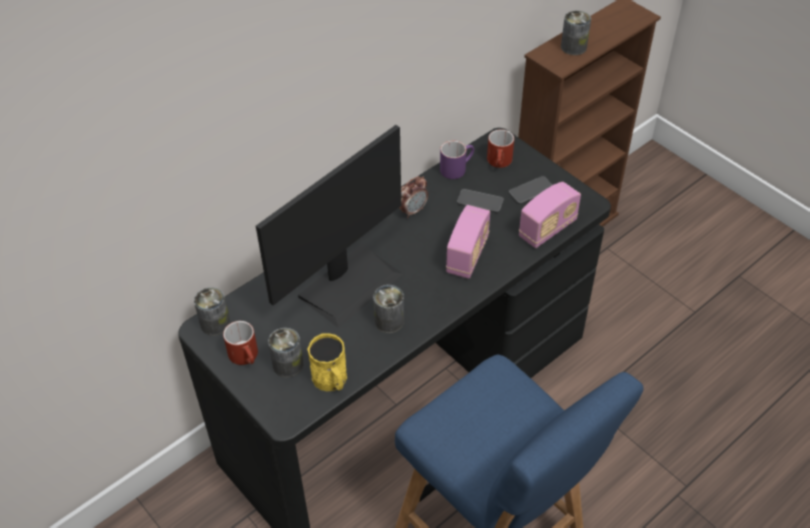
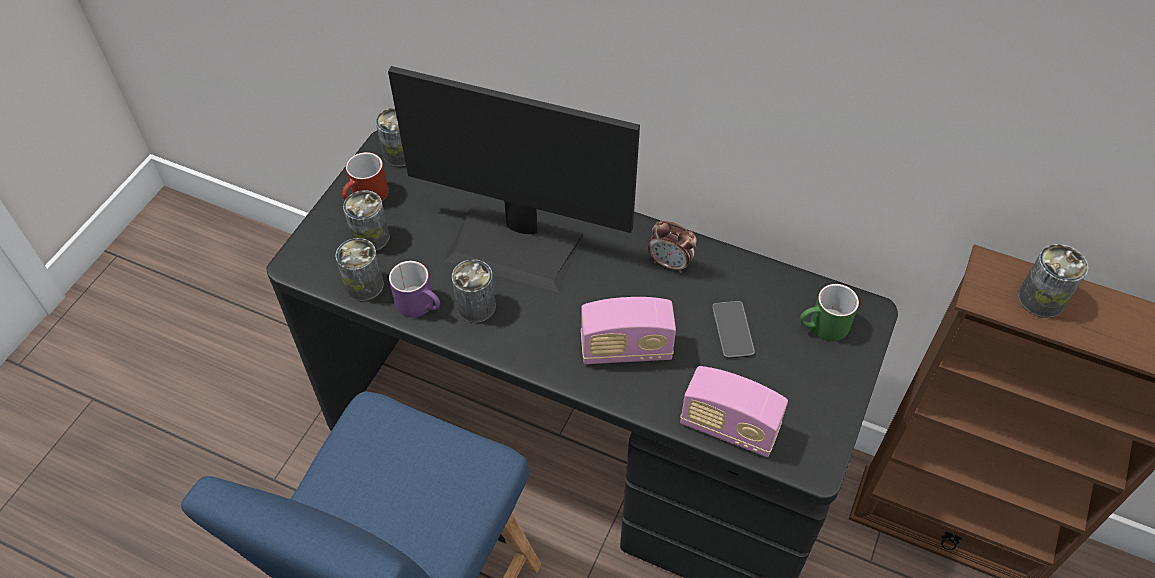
camera: 65 degrees right, 5 degrees up
(331, 380) = (364, 285): yellow mug -> can
(456, 168) = (779, 282): purple mug -> purple mug (421, 305)
(500, 163) = (822, 328): red mug -> green mug
(531, 191) = (792, 384): phone -> none

